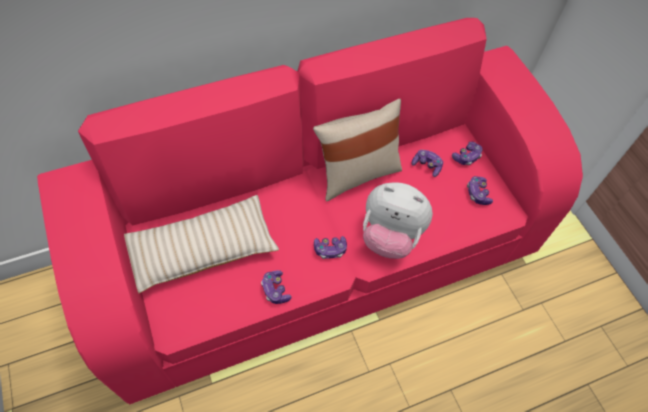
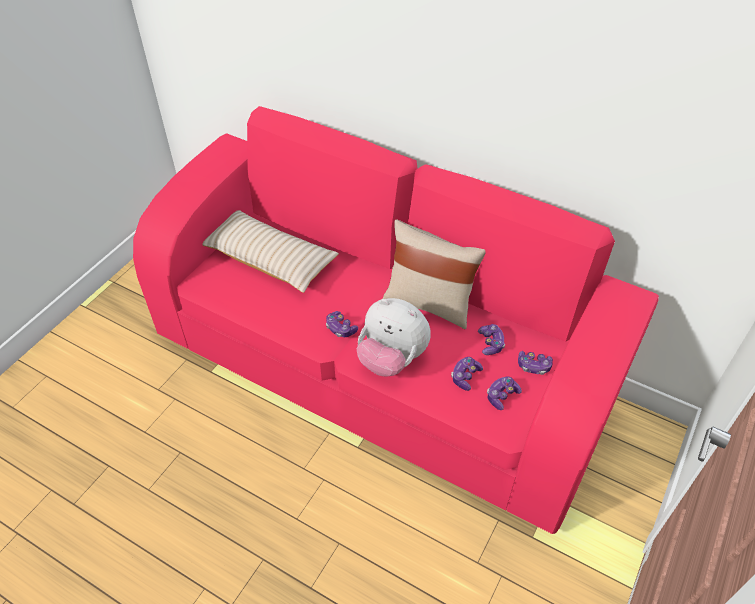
camera: 55 degrees right, 10 degrees down
(275, 290) = (275, 318): game controller -> game controller (465, 376)
(390, 236) = (392, 359): plush toy -> plush toy turned 45 degrees counterclockwise

